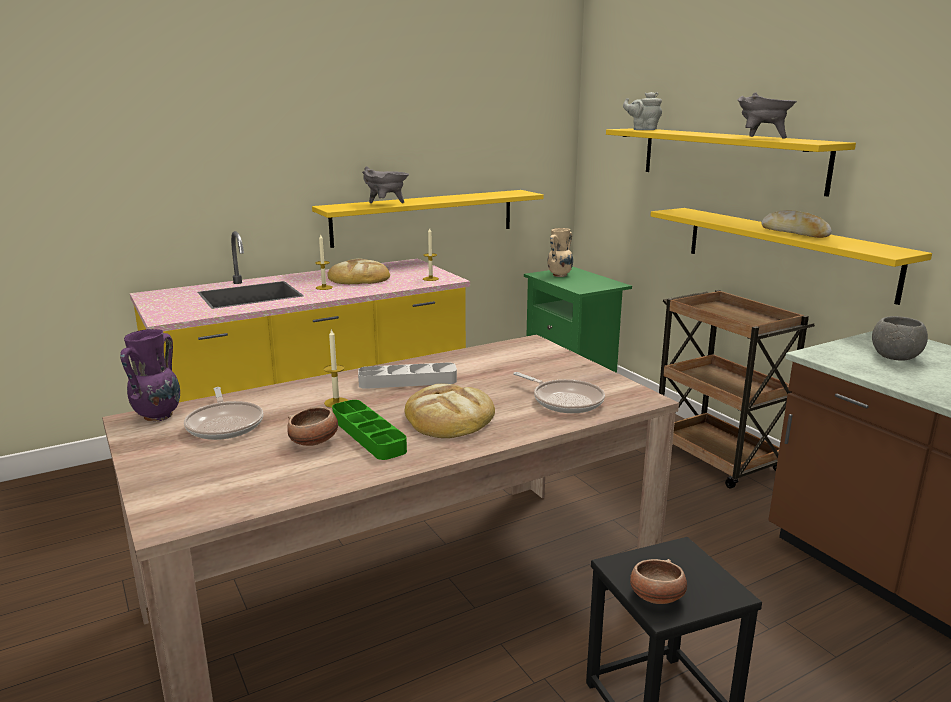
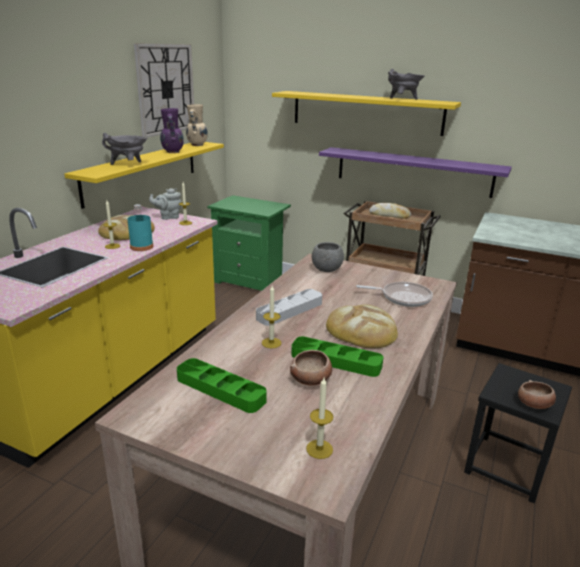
camera: 35 degrees left, 5 degrees up
(157, 416) = (149, 403): purple vase -> purple vase (172, 152)
(216, 494) = (319, 449): none -> candle
(225, 424) = (220, 389): frying pan -> green tray
(348, 292) = (141, 247): none -> turquoise bottle
(472, 123) = (166, 89): none -> wall clock
(559, 275) = (234, 203): beige vase -> beige vase (197, 145)
(642, 129) = (299, 92): grey teapot -> grey teapot (168, 217)
(785, 251) = (413, 171): yellow shelf -> purple shelf
(794, 232) = (428, 160): bread -> bread (389, 215)
(895, 357) = (518, 229): grey bowl -> grey bowl (327, 269)

